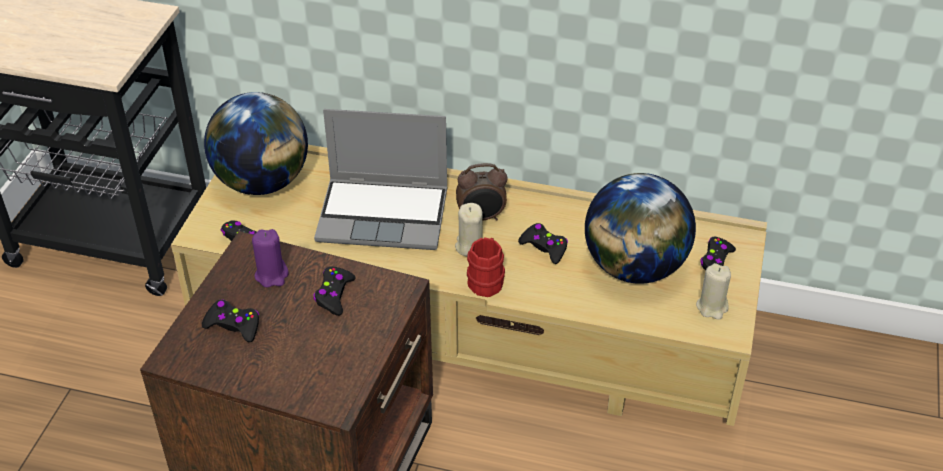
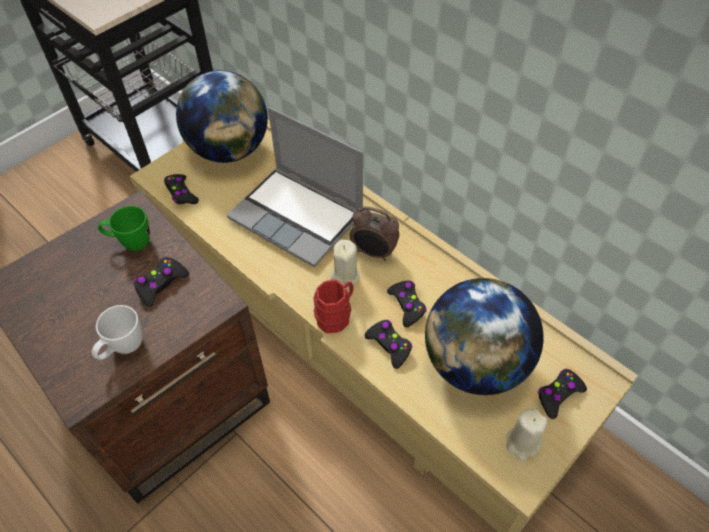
camera: 30 degrees right, 10 degrees up
(233, 325) = (66, 276): black game controller -> black game controller (389, 345)
(272, 275) = (130, 242): purple candle -> green mug
(345, 355) = (123, 349): none -> white mug

